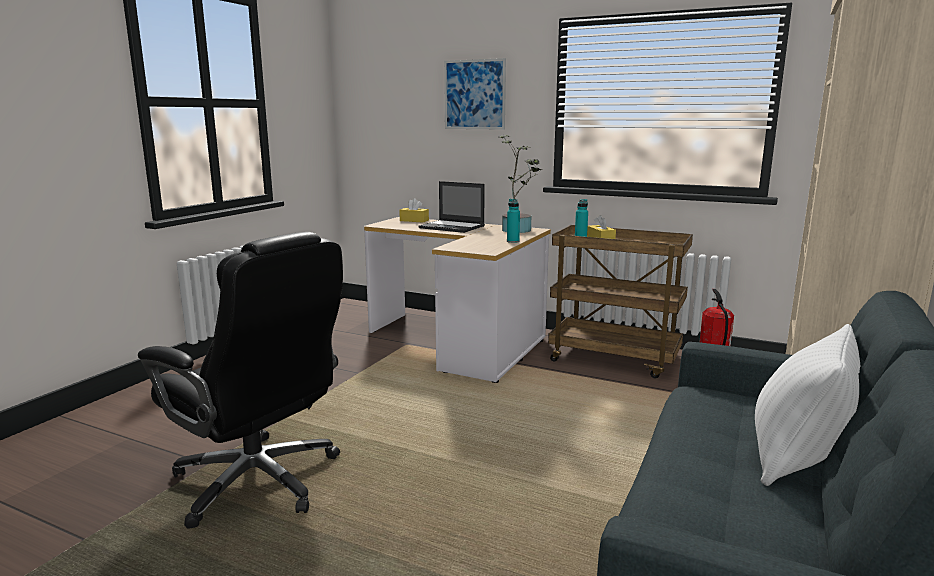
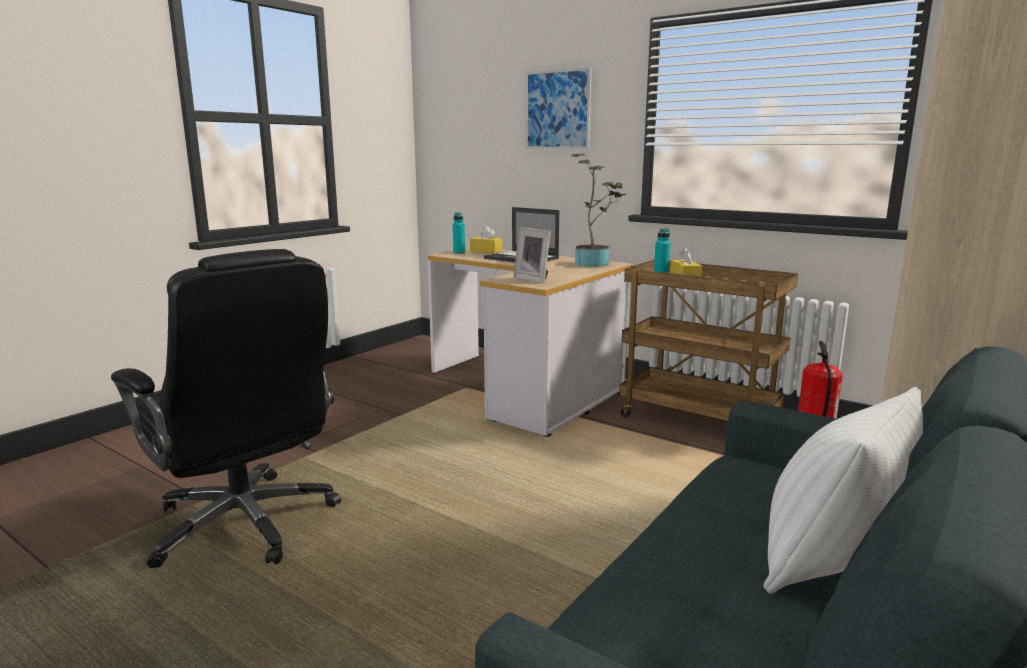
camera: 10 degrees right, 0 degrees up
(479, 246) = (534, 279): none -> picture frame
(513, 241) = (577, 275): turquoise bottle -> turquoise bottle (459, 253)

